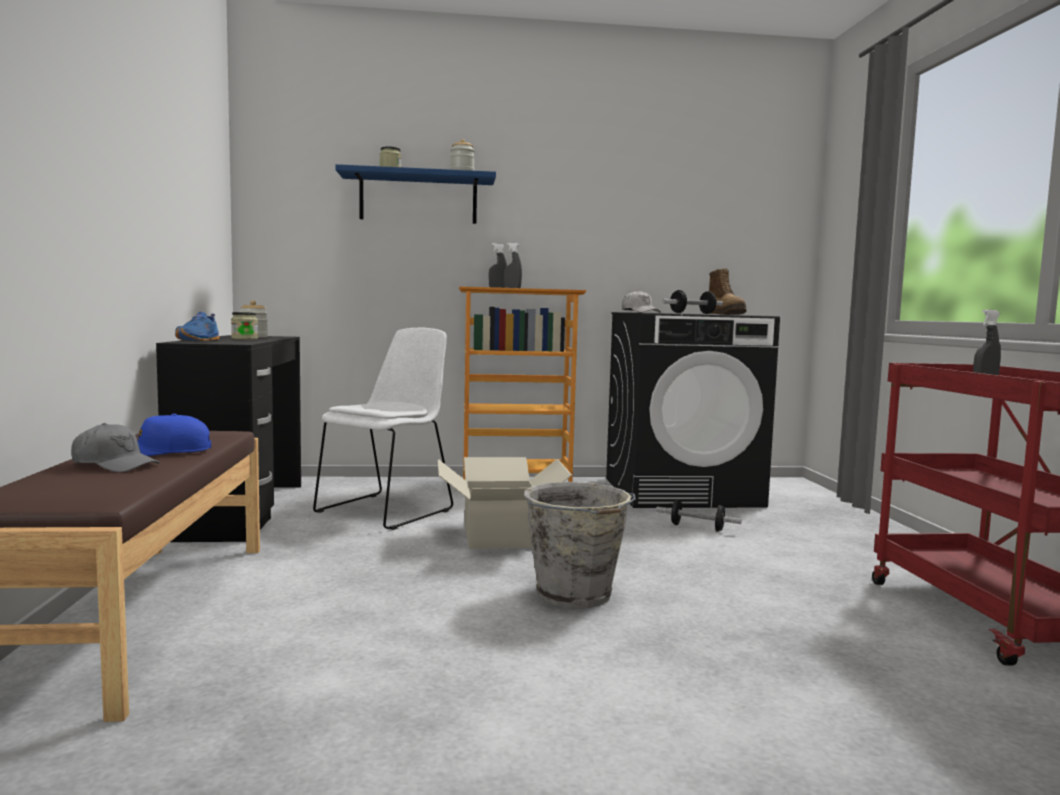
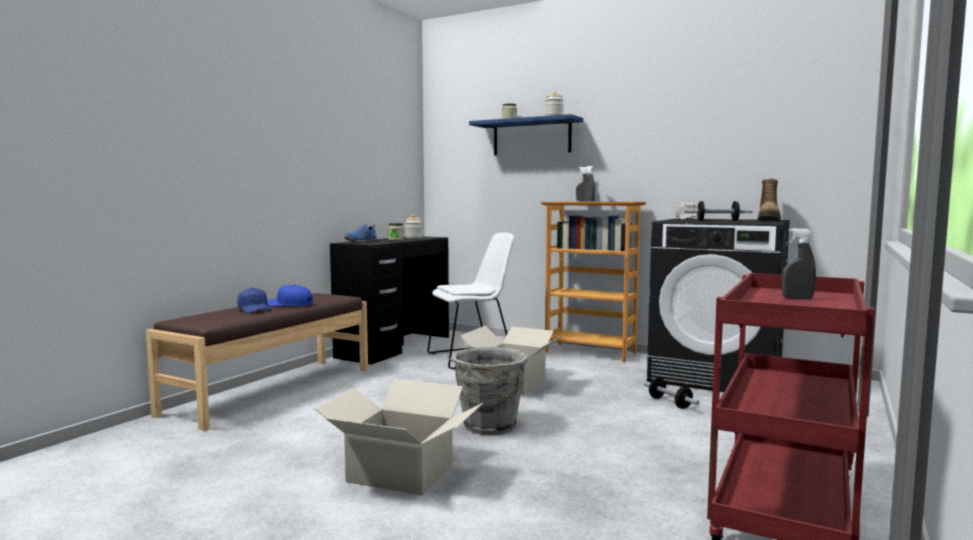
camera: 35 degrees right, 0 degrees up
(115, 465) = (254, 309): grey cap -> blue cap
(592, 691) = (400, 473): none -> cardboard box

